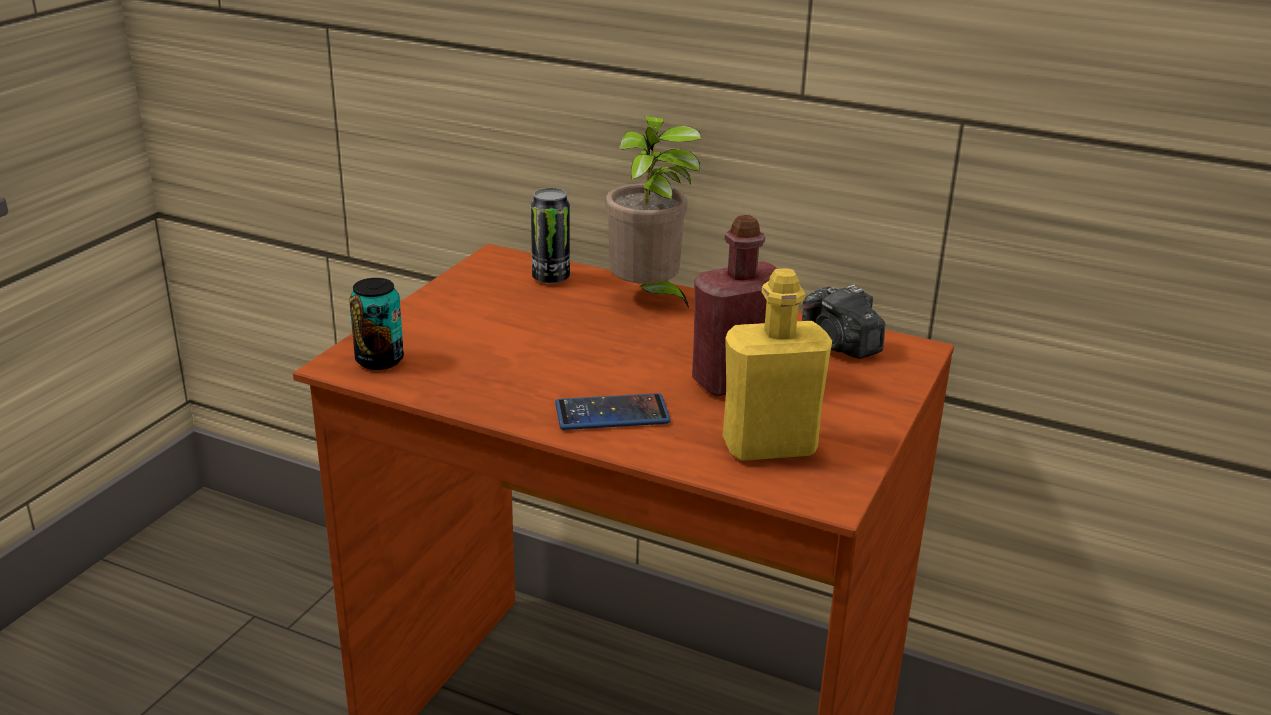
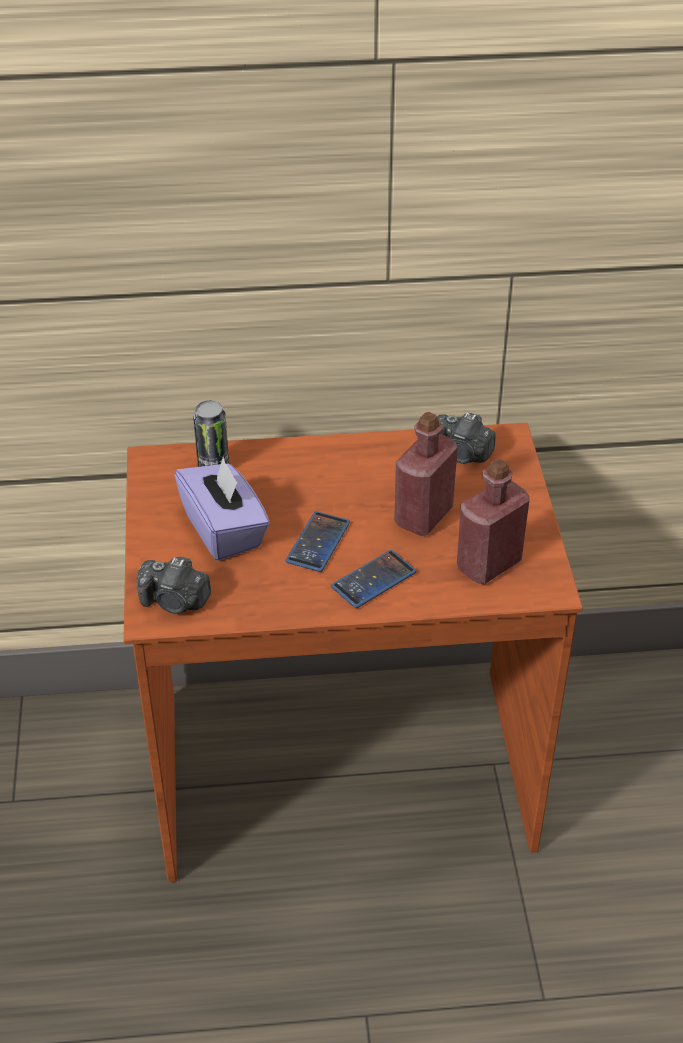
camera: 30 degrees left, 15 degrees up
(379, 360) = (175, 601): can -> camera
(500, 325) = (224, 530): none -> purple tissue box
(587, 364) = (318, 542): none -> phone
(648, 298) = (300, 459): potted plant -> none
(769, 446) = (488, 564): yellow bottle -> red bottle

